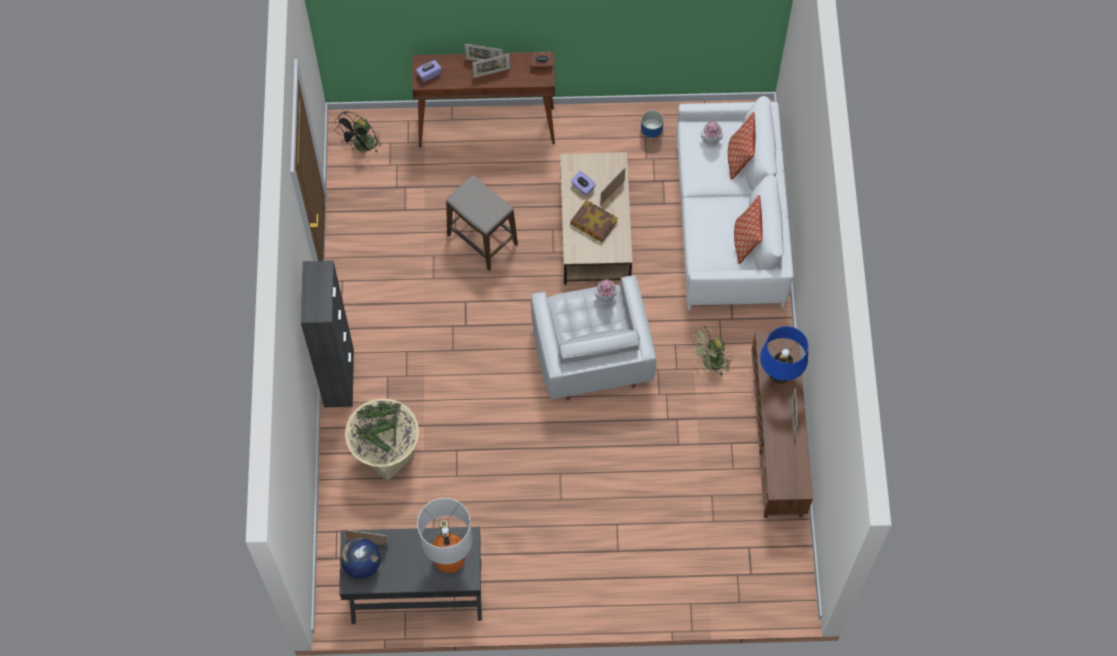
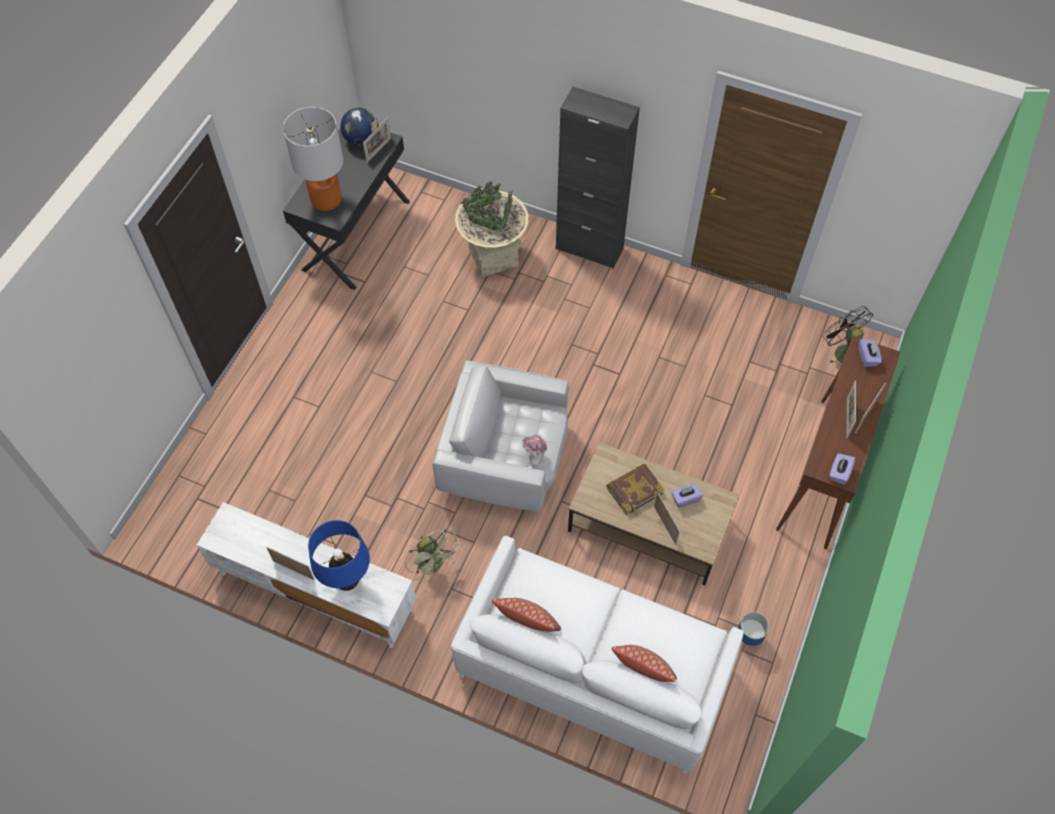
camera: 115 degrees right, 5 degrees down
(482, 239) = (684, 415): stool -> none
(542, 65) = (839, 473): brown tissue box -> purple tissue box
(709, 364) = (434, 565): green fan -> green fan turned 150 degrees clockwise
(710, 143) = (678, 649): hat -> none
(777, 439) = (314, 591): brown tv stand -> white tv stand

